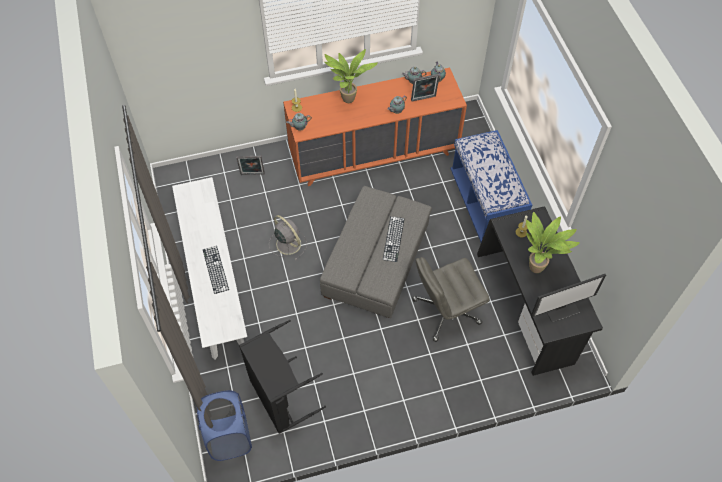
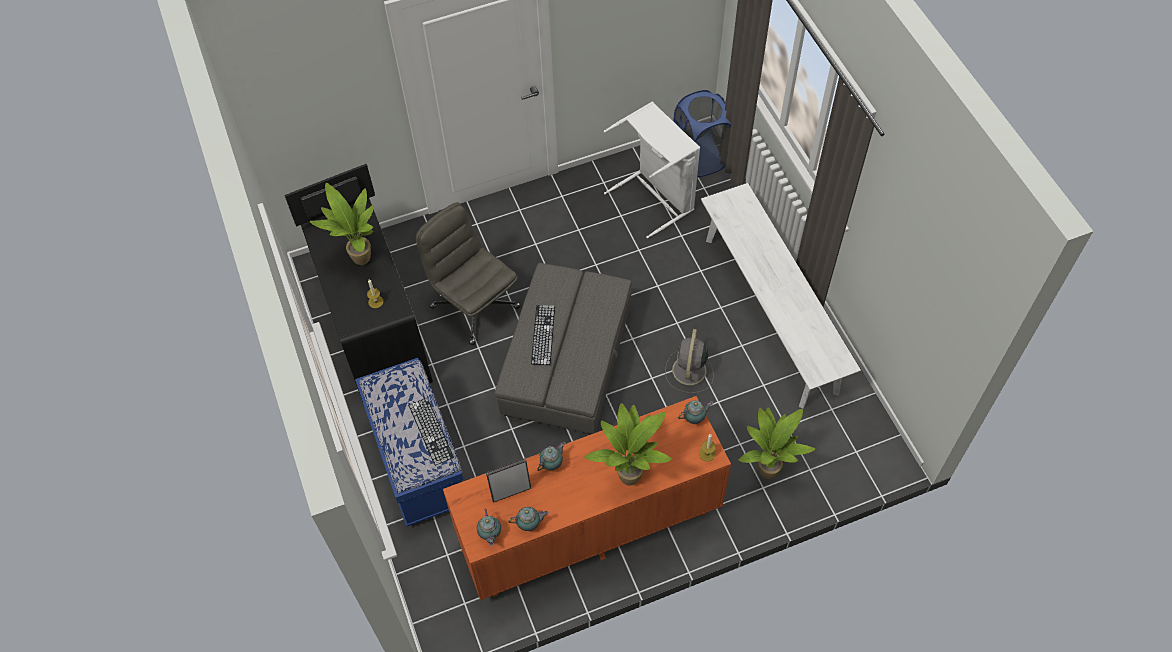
camera: 175 degrees right, 0 degrees up
(215, 269) = (761, 266): keyboard -> keyboard (431, 431)
(252, 175) = (766, 469): picture frame -> potted plant
(280, 398) = (656, 197): black laundry basket -> white laundry basket
(287, 243) = (689, 372): grey fan -> grey fan turned 60 degrees clockwise
(445, 312) = (474, 306): grey office chair -> grey office chair turned 105 degrees counterclockwise

